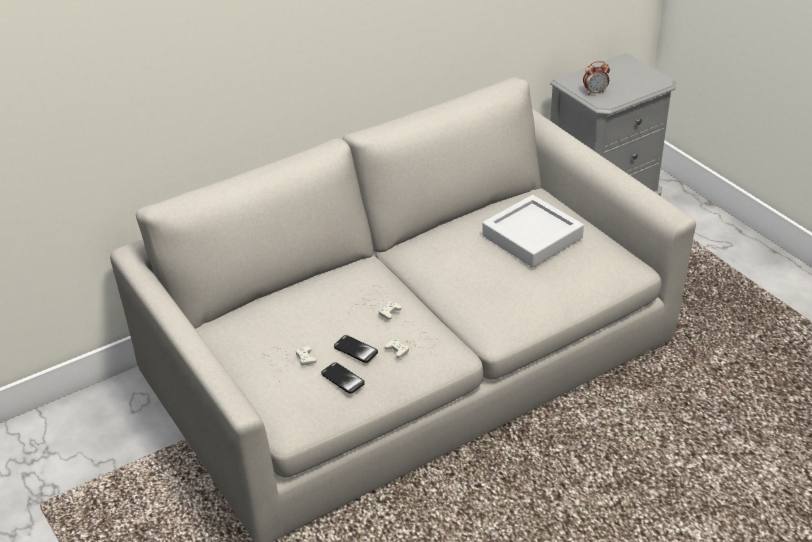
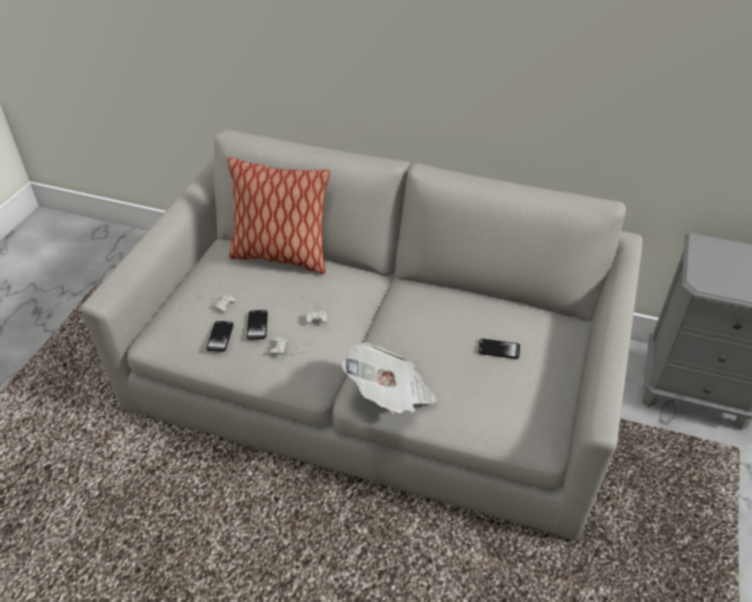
camera: 50 degrees right, 5 degrees up
(281, 297) = (280, 256): none -> pillow
(516, 314) = (390, 395): none -> newspaper
(532, 237) = (499, 349): grey tray -> phone
(595, 92) = (708, 268): alarm clock -> none

